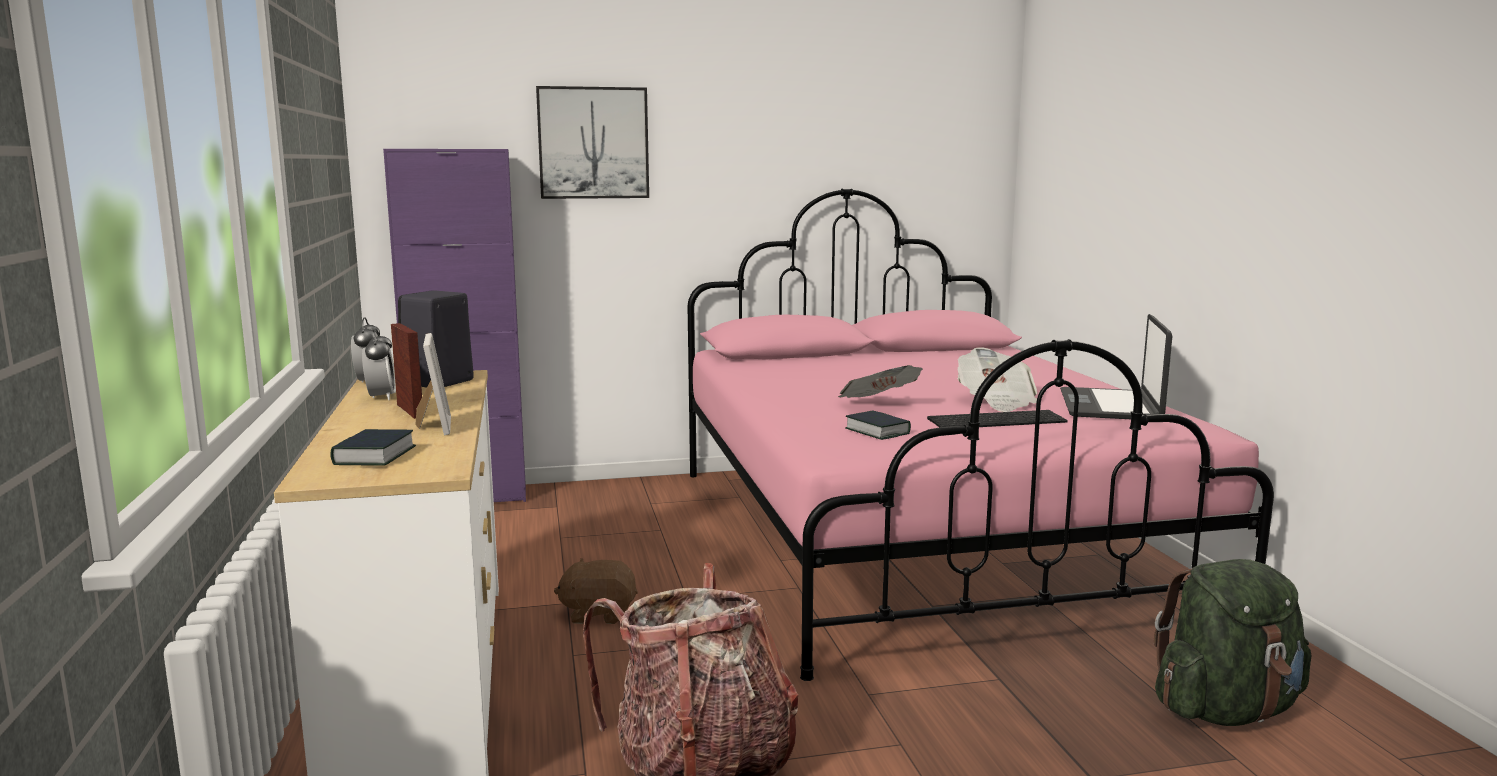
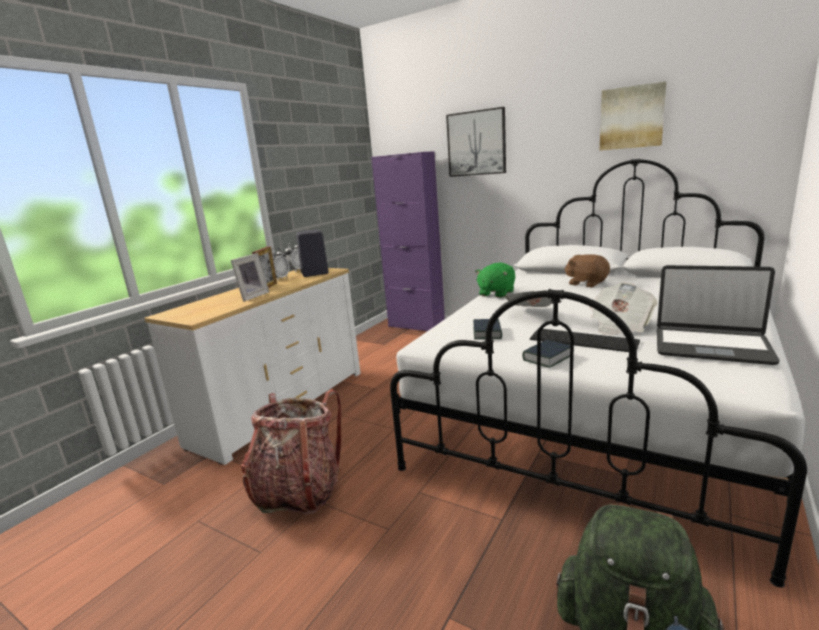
camera: 45 degrees right, 5 degrees up
(374, 456) = (201, 307): book -> book (547, 358)
(598, 613) = (377, 398): brown plush toy -> brown plush toy (586, 283)
(764, 389) = (496, 293): none -> green plush toy
(835, 130) = (631, 117): none -> picture
(918, 539) = (599, 407): pink bed -> white bed
(1111, 406) = (711, 346): laptop -> laptop turned 120 degrees counterclockwise

